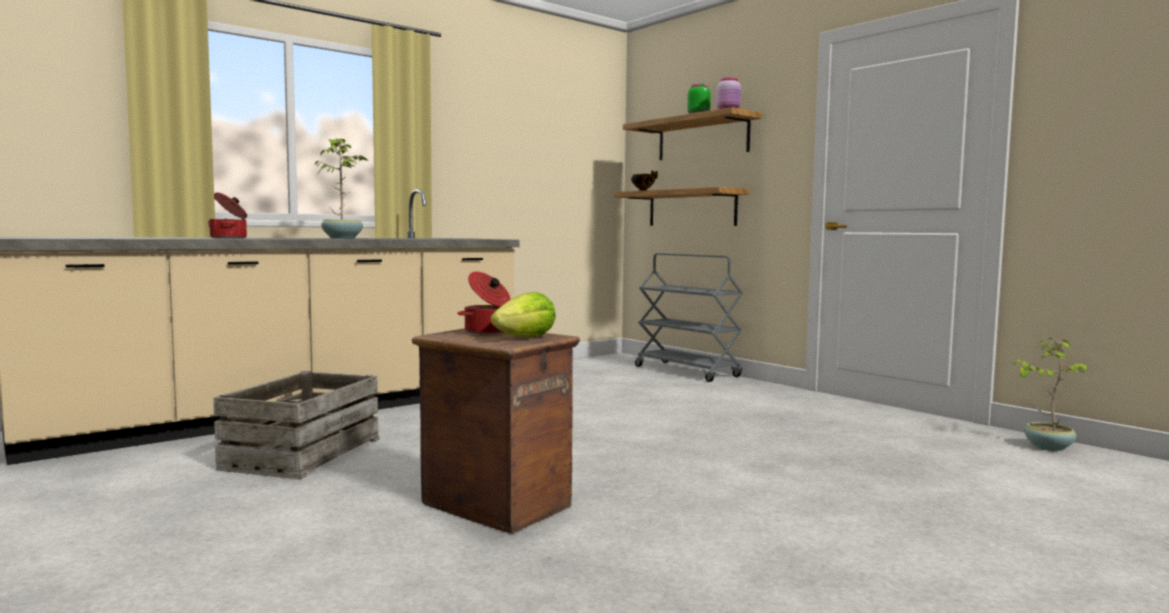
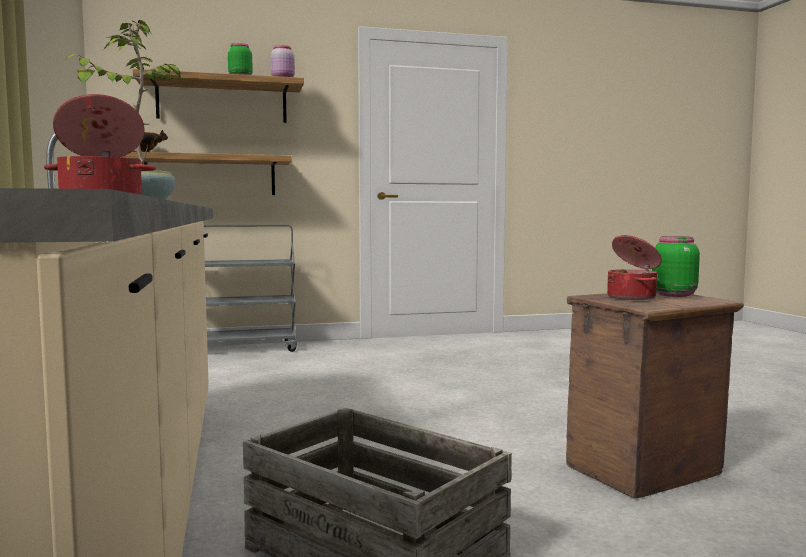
camera: 65 degrees left, 0 degrees up
(525, 338) = (674, 295): lettuce -> green jar
(1047, 447) = (556, 334): potted plant -> none

